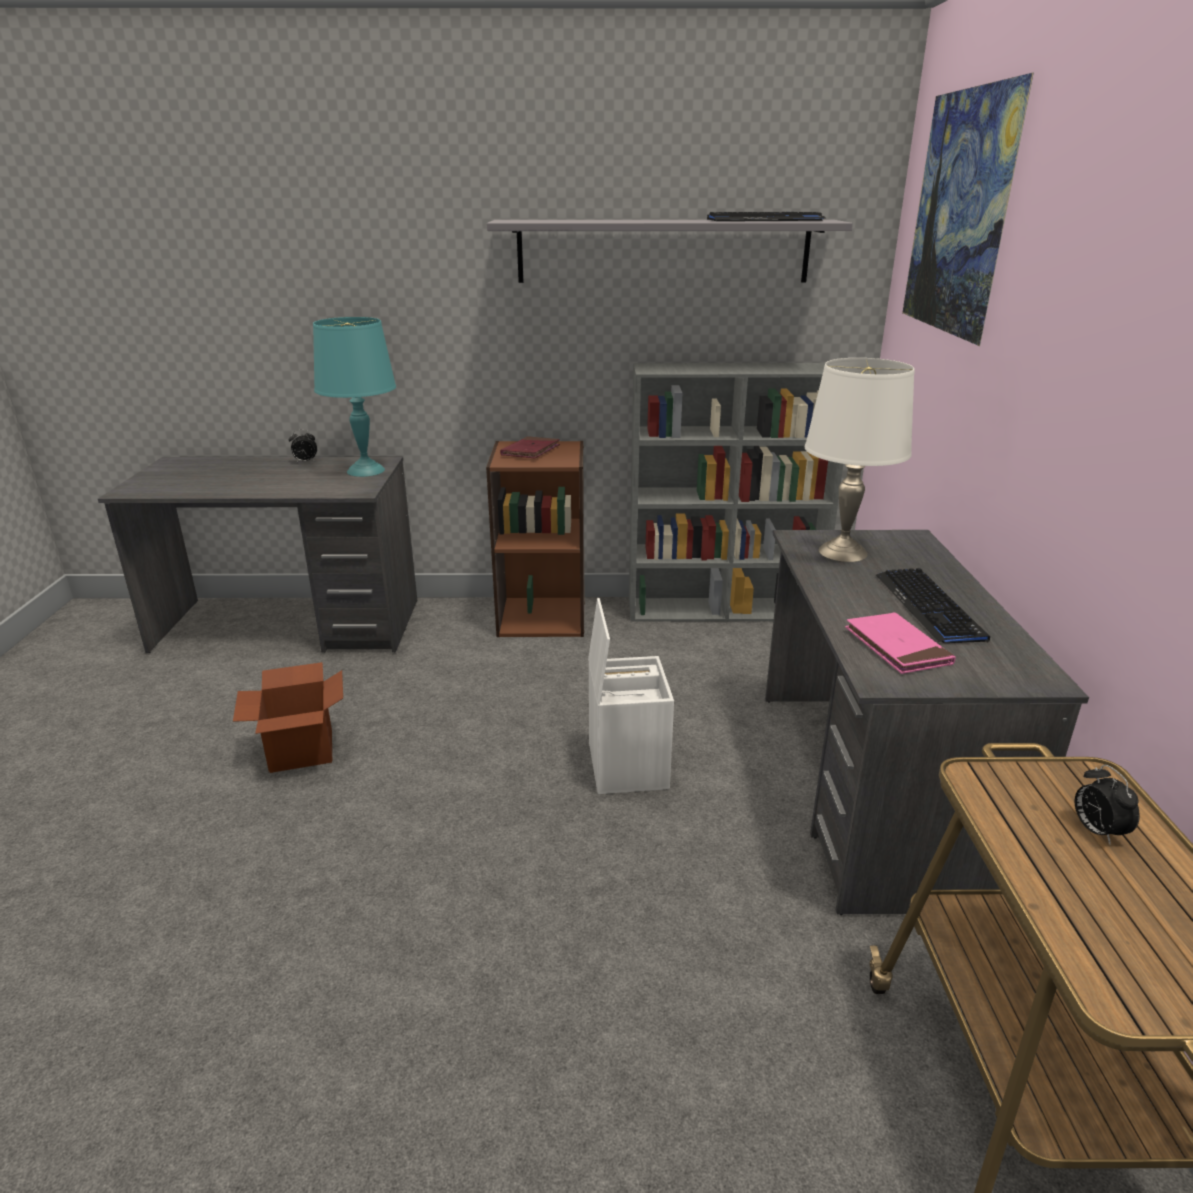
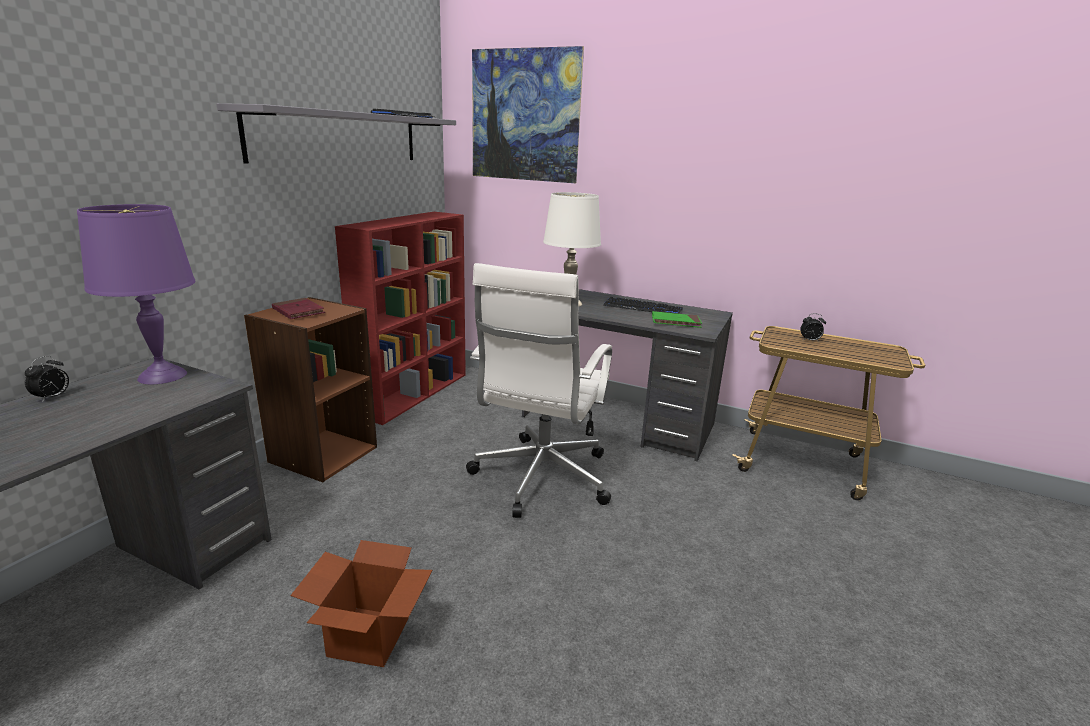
camera: 65 degrees left, 5 degrees down
(365, 471) = (162, 376): turquoise table lamp -> purple table lamp
(625, 764) = (540, 479): white storage box -> white office chair
(725, 609) = (414, 393): grey bookcase -> red bookcase
(897, 647) = (675, 322): pink book -> green book

